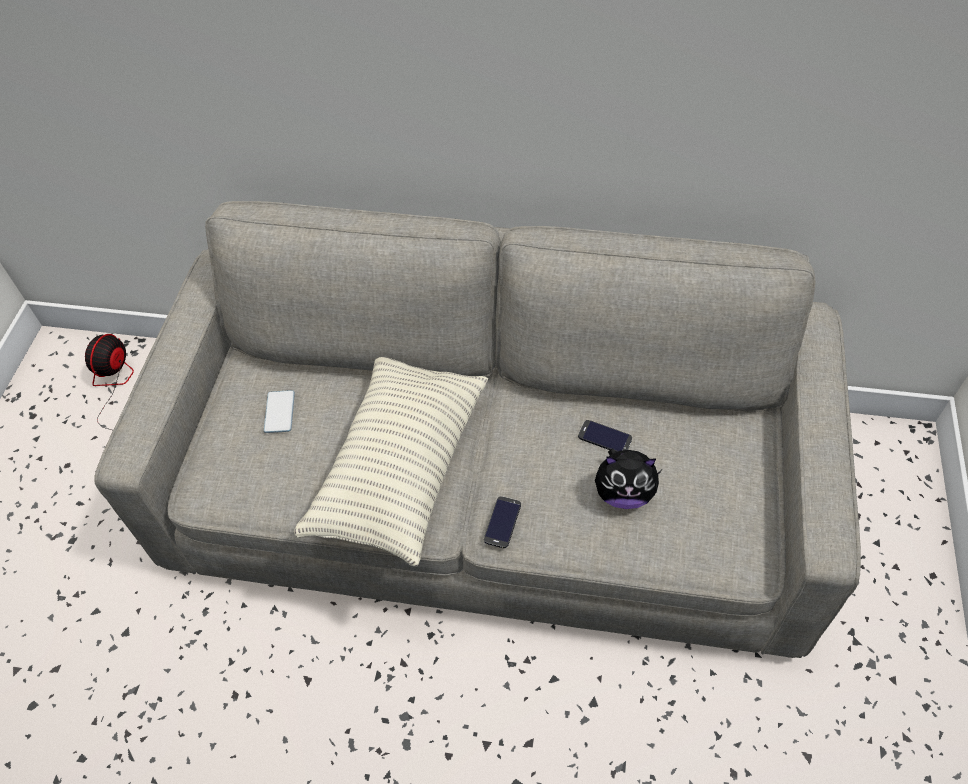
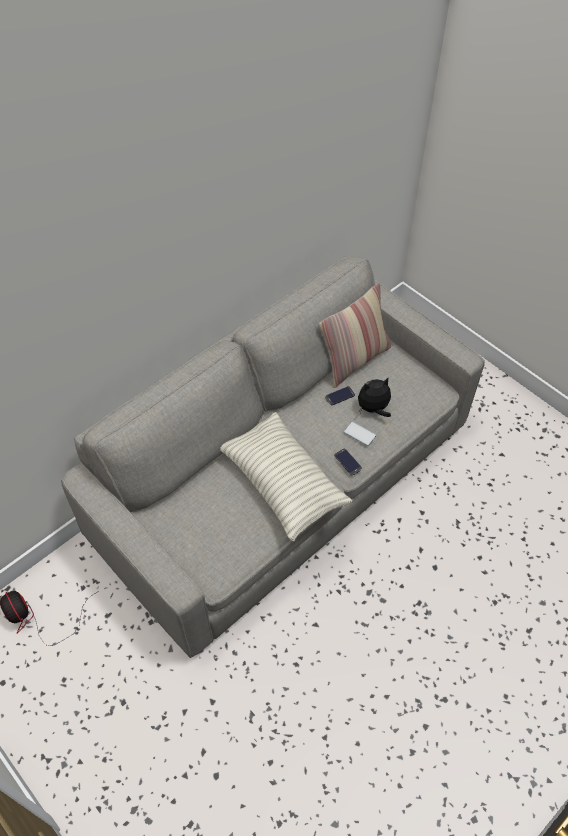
camera: 55 degrees left, 0 degrees up
(279, 412) = (199, 513): phone -> phone (359, 434)
(624, 493) = (373, 409): plush toy -> plush toy turned 150 degrees counterclockwise
(688, 414) = (354, 360): none -> pillow

